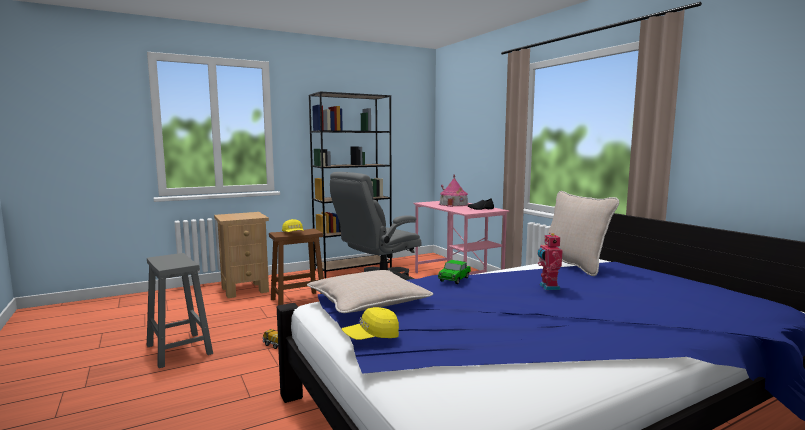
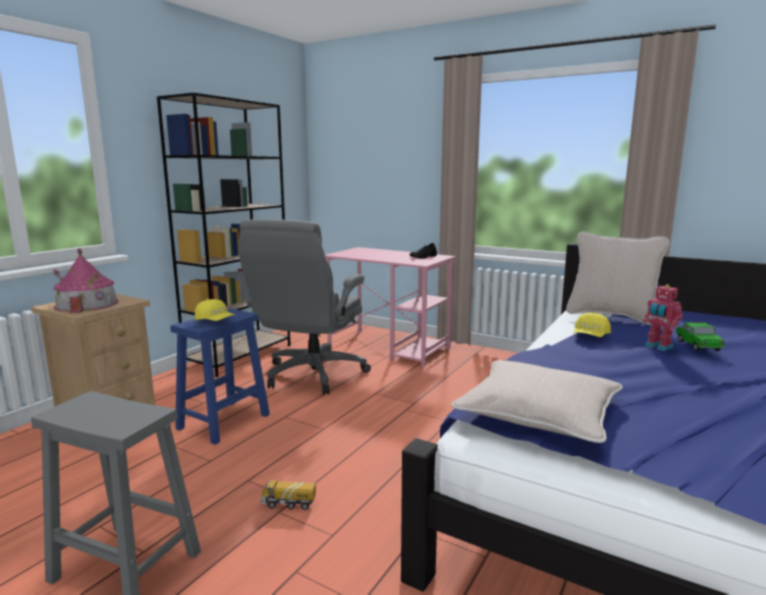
camera: 30 degrees left, 5 degrees up
(299, 301) = (224, 421): brown stool -> blue stool
(371, 337) = (676, 468): yellow cap -> yellow cap (590, 336)
(453, 204) = (376, 253): toy house -> toy house (87, 304)
(454, 279) = (560, 356): toy car -> toy car (698, 345)

